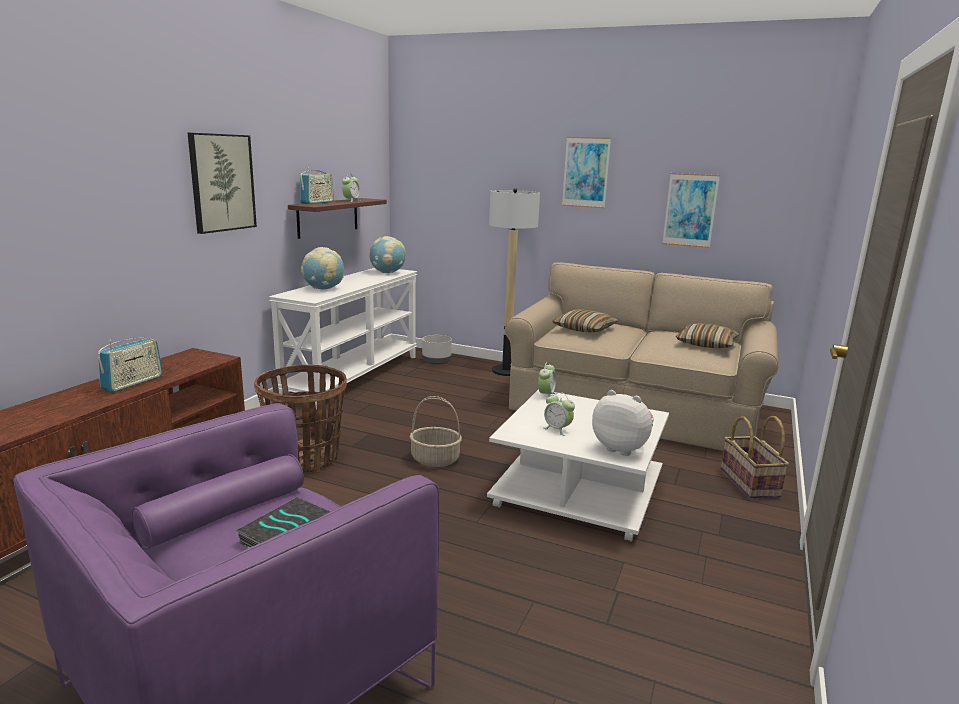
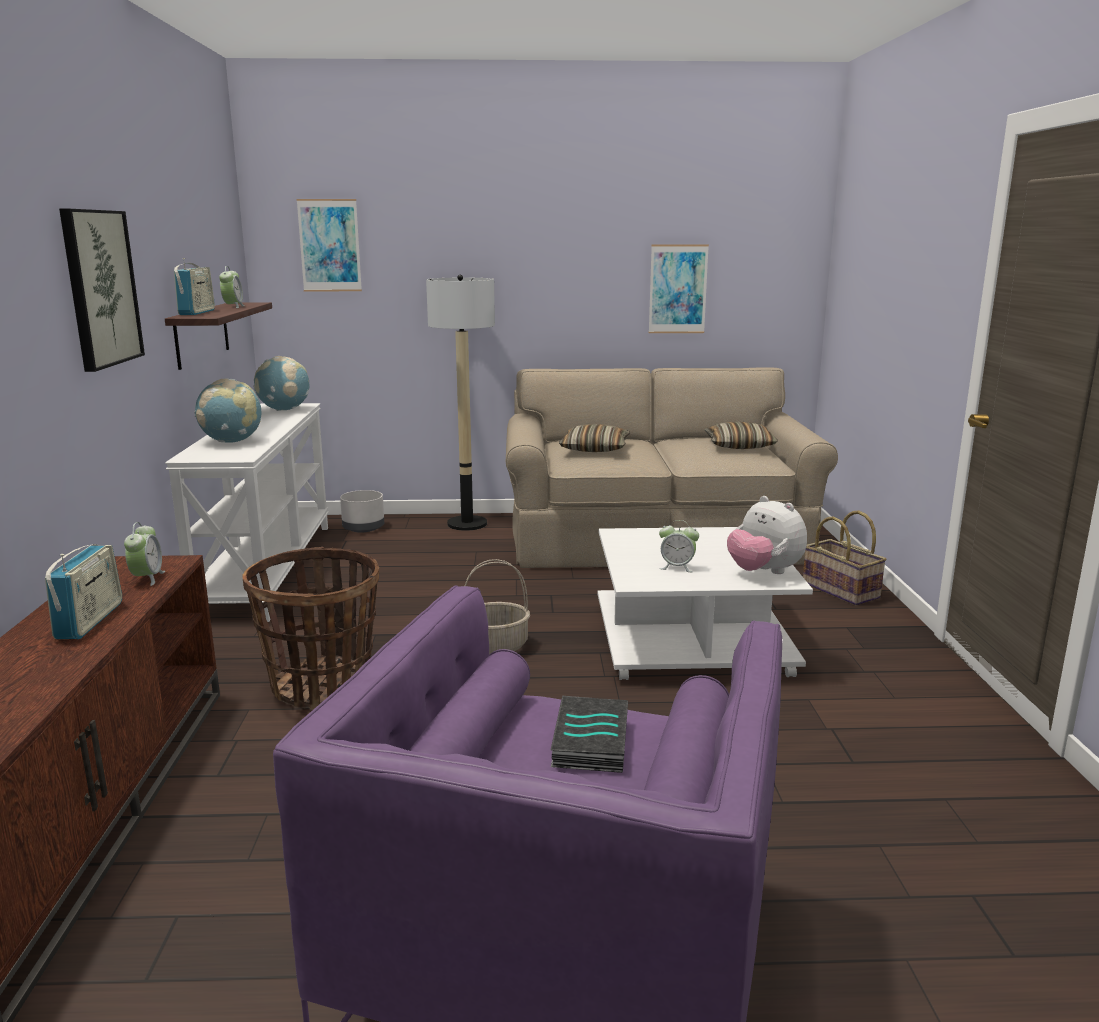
camera: 25 degrees left, 0 degrees up
(546, 395) = (616, 533): alarm clock -> alarm clock (147, 578)
(586, 172) = (544, 249): picture -> picture (329, 245)
(621, 448) = (764, 572): plush toy -> plush toy turned 135 degrees counterclockwise

